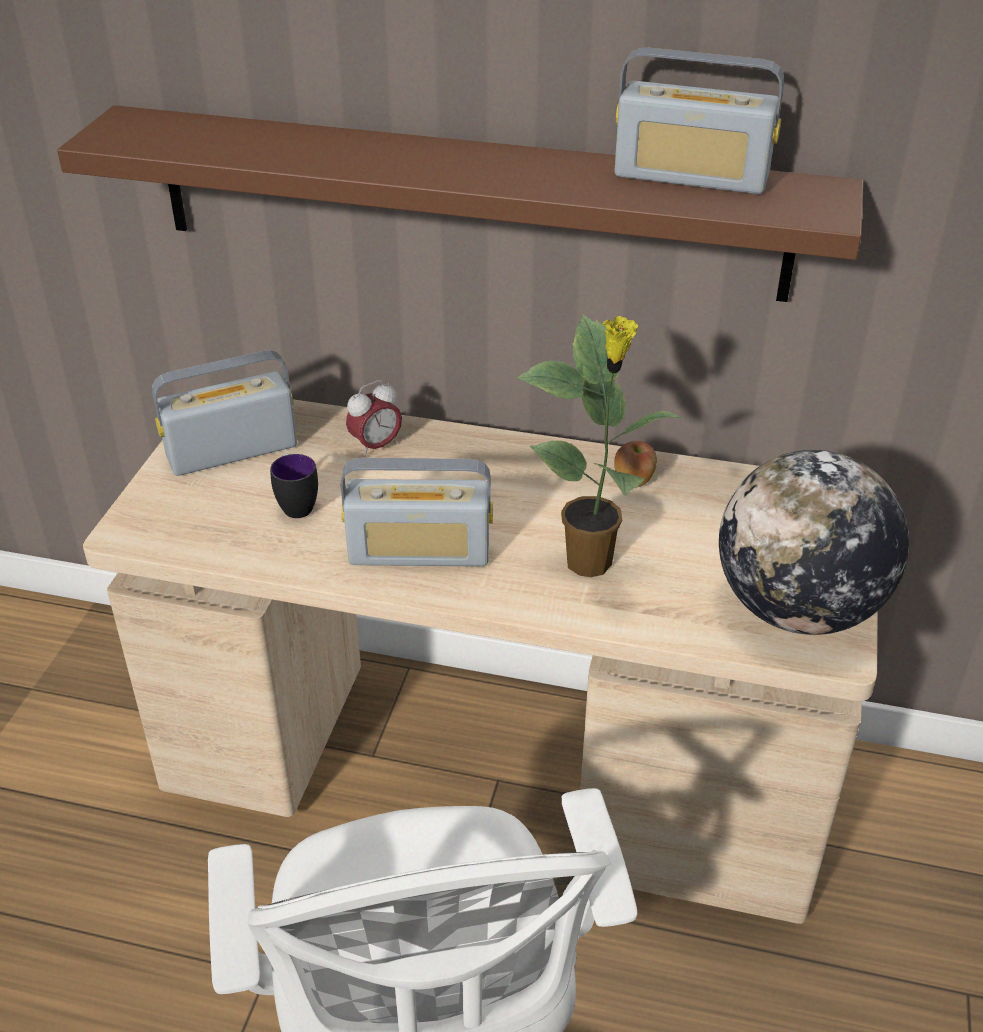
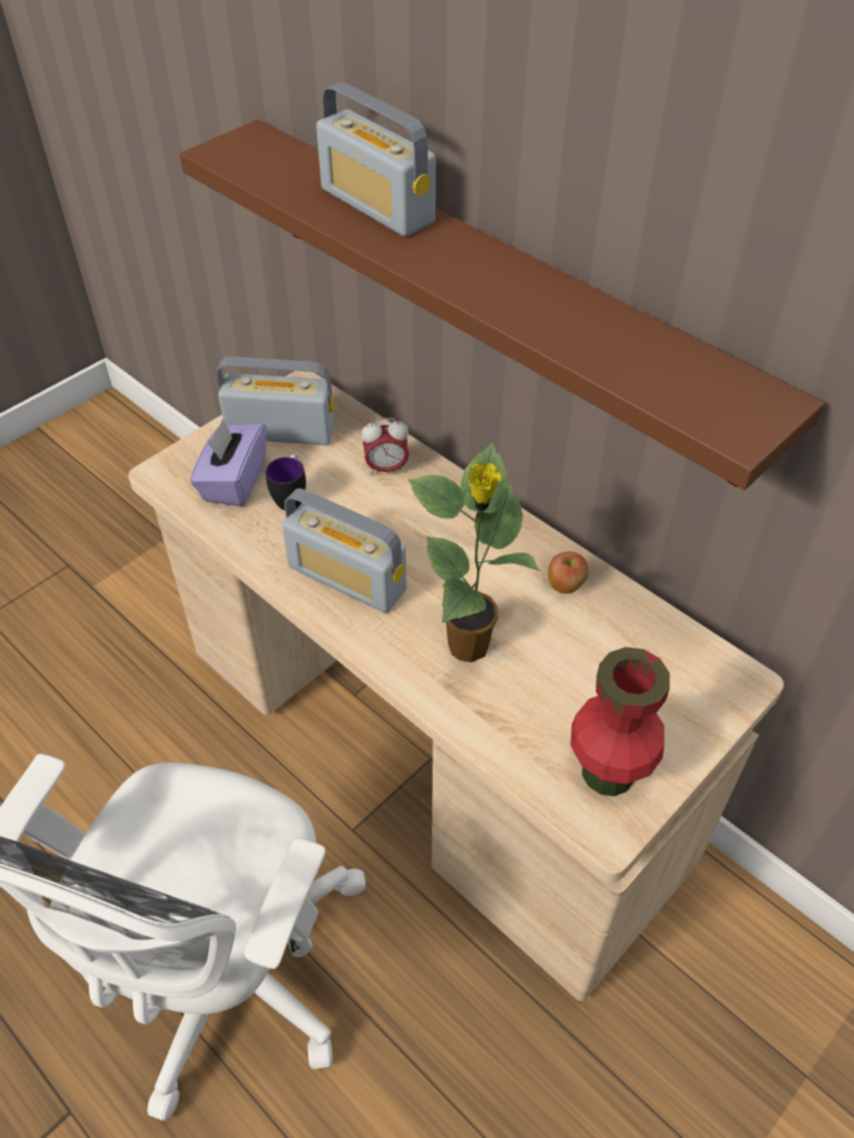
camera: 30 degrees right, 10 degrees up
(218, 512) = (233, 481): none -> purple tissue box
(691, 177) = (652, 344): radio -> radio (377, 206)
(797, 609) = (607, 772): globe -> red vase

